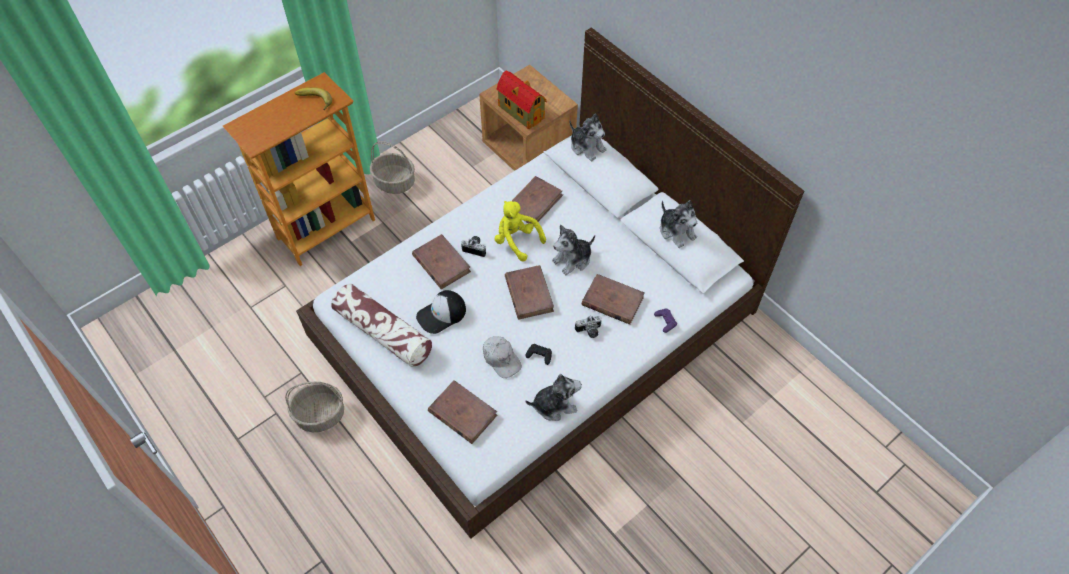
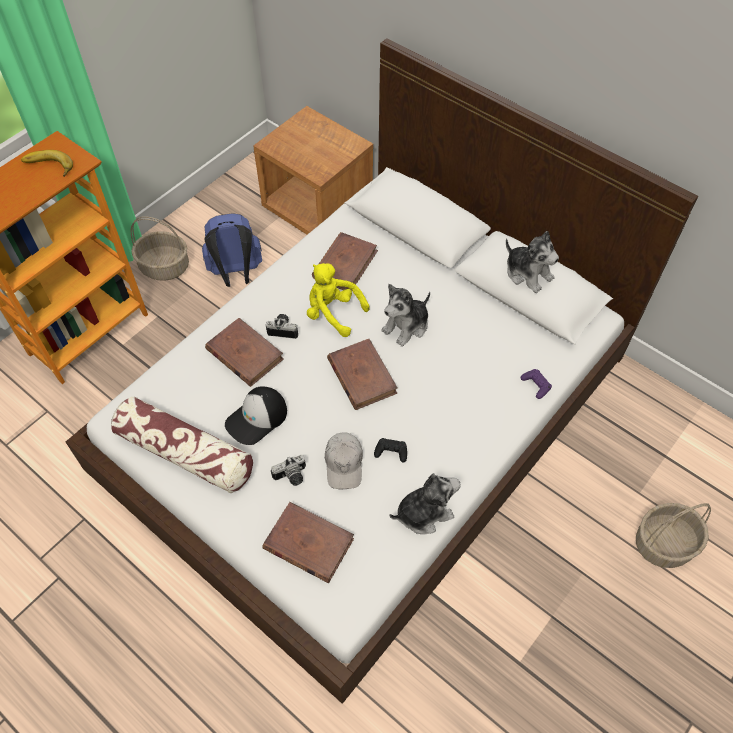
camera: 10 degrees left, 0 degrees up
(320, 415) = (116, 571): basket -> basket (663, 544)
(451, 196) = (236, 274): none -> blue backpack
(501, 359) = (344, 464): white cap -> white cap turned 45 degrees clockwise
(520, 111) = (307, 159): toy house -> none
(587, 147) = (397, 189): plush toy -> none
(589, 331) = (446, 412): camera -> camera (291, 477)
(612, 301) = (465, 370): brown book -> none

